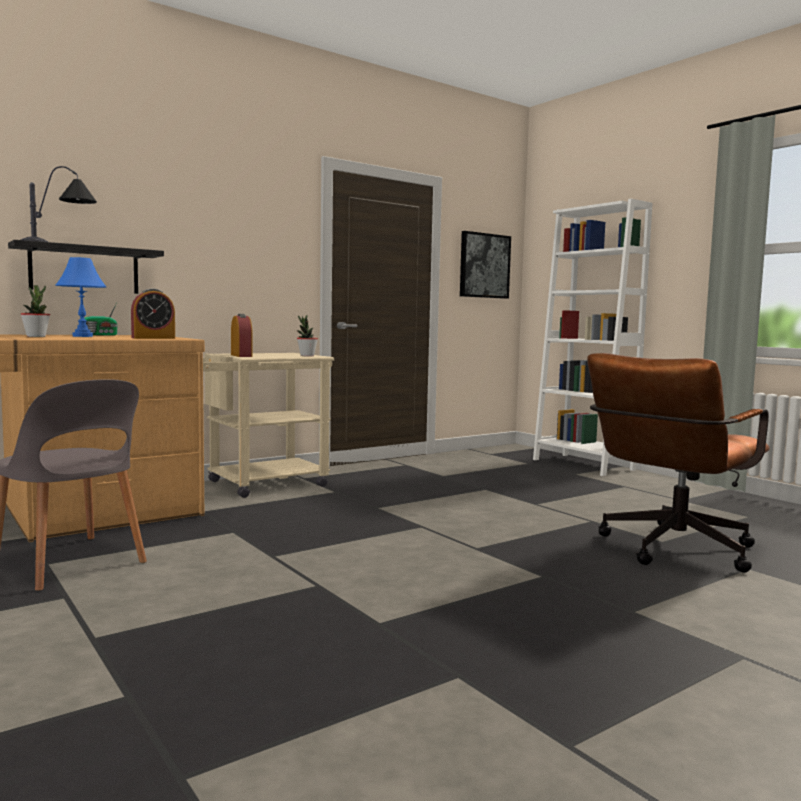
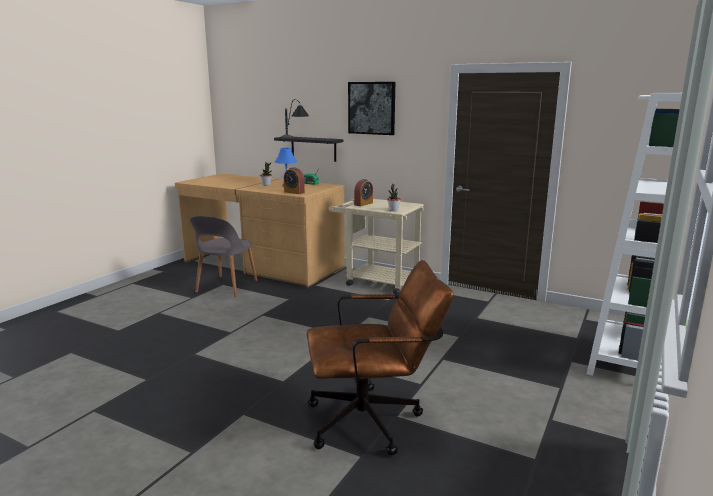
camera: 65 degrees right, 10 degrees up
(484, 265) = (623, 142): picture -> picture (371, 108)
(670, 551) = (374, 420): brown office chair -> brown office chair turned 150 degrees clockwise

